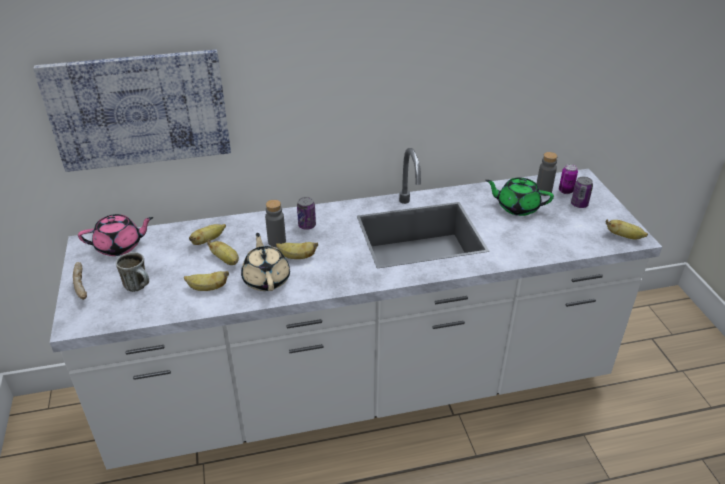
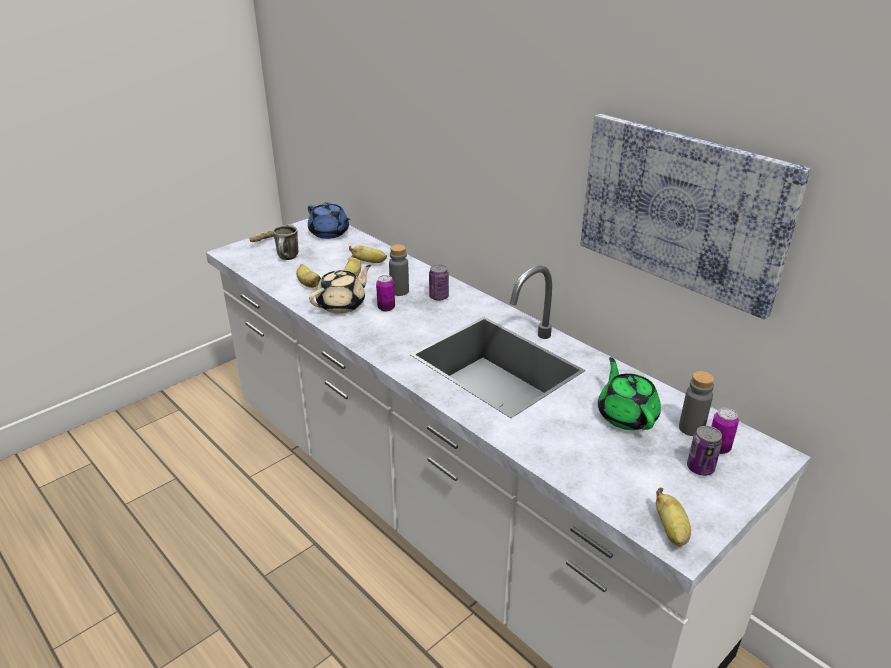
camera: 60 degrees right, 5 degrees down
(120, 246) = (329, 233): pink teapot -> blue teapot
(139, 110) = (374, 121): picture -> picture (682, 210)
(296, 257) = (386, 308): banana -> can

